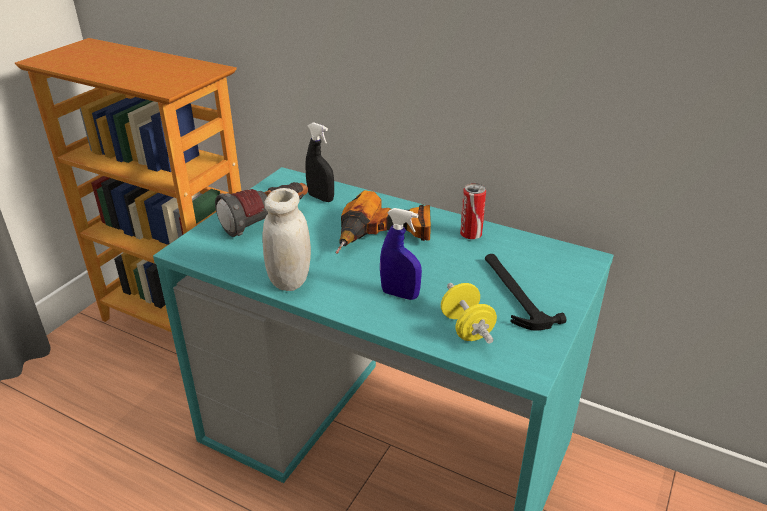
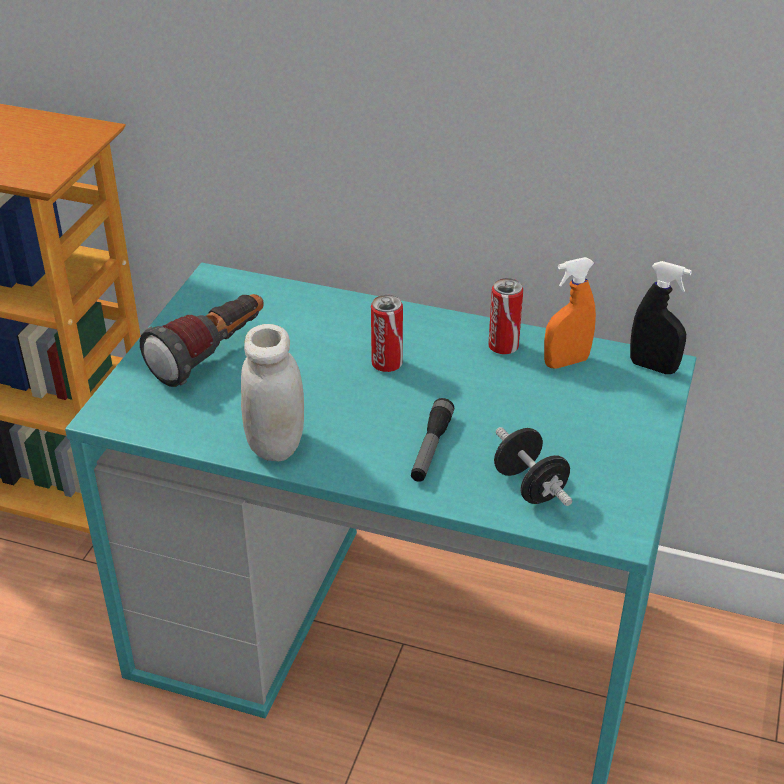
camera: 10 degrees left, 5 degrees up
(321, 198) = (277, 309): black spray bottle -> black spray bottle (653, 367)
(385, 237) = (387, 364): power drill -> can
(400, 294) = (431, 448): blue spray bottle -> flashlight
(466, 328) = (529, 486): yellow dumbbell -> black dumbbell
(514, 248) = (566, 362): none -> orange spray bottle
(514, 293) = (579, 429): hammer -> none

